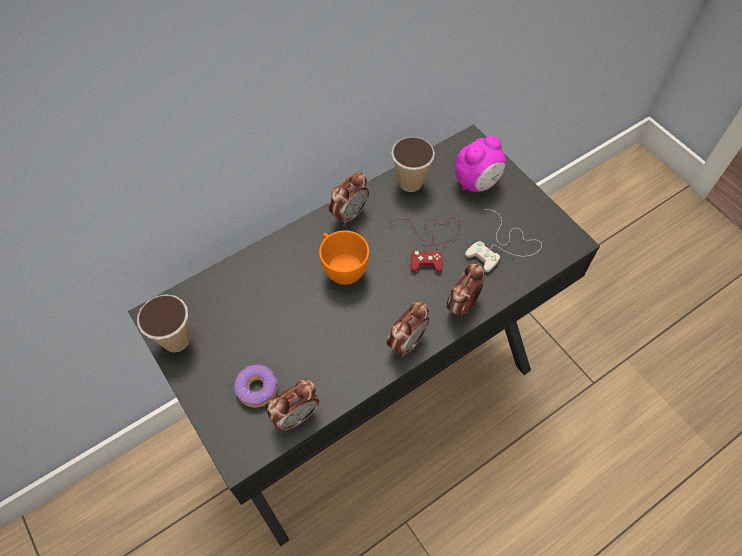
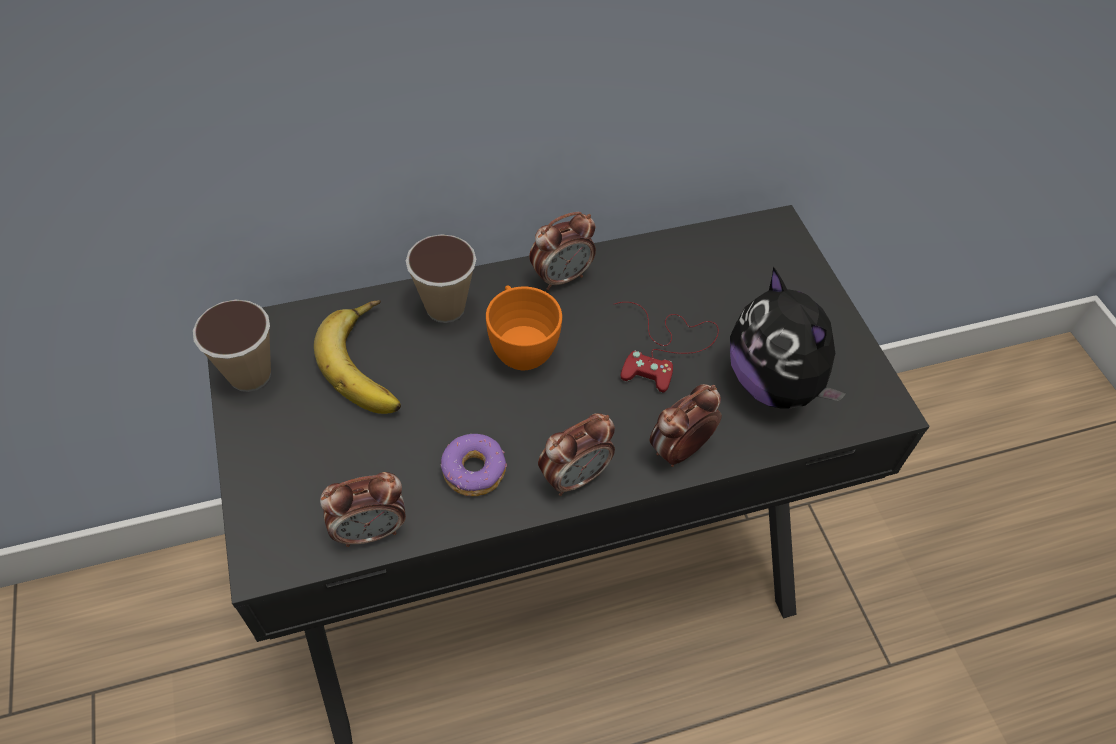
camera: 15 degrees right, 5 degrees down
(252, 307) = (372, 363): none -> banana
(258, 389) = (332, 476): donut -> donut (474, 471)
(410, 182) = (667, 258): cup -> cup (445, 308)
(477, 183) = (767, 285): alarm clock -> none
(503, 246) = (774, 383): white game controller -> plush toy

